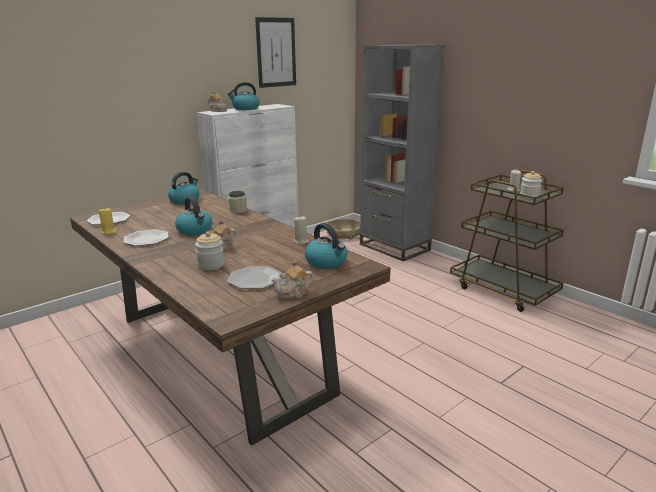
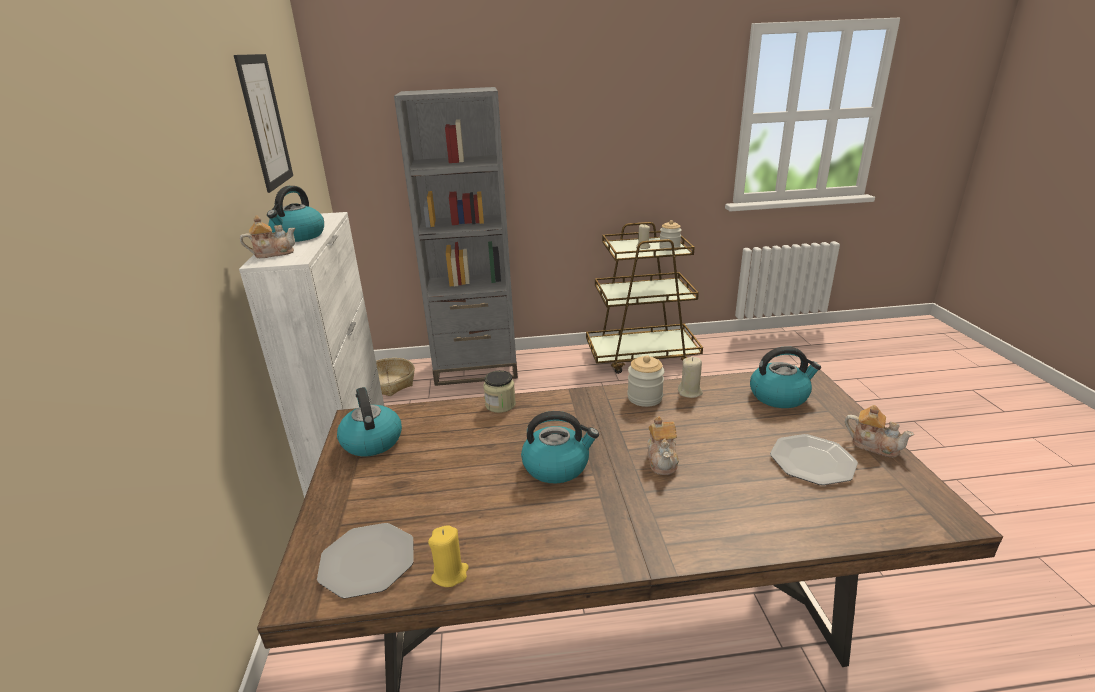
camera: 55 degrees left, 5 degrees up
(146, 239) = (549, 530): plate -> none
(211, 265) = (734, 486): jar -> jar (644, 398)
(293, 293) = (874, 445): teapot -> teapot turned 60 degrees counterclockwise

